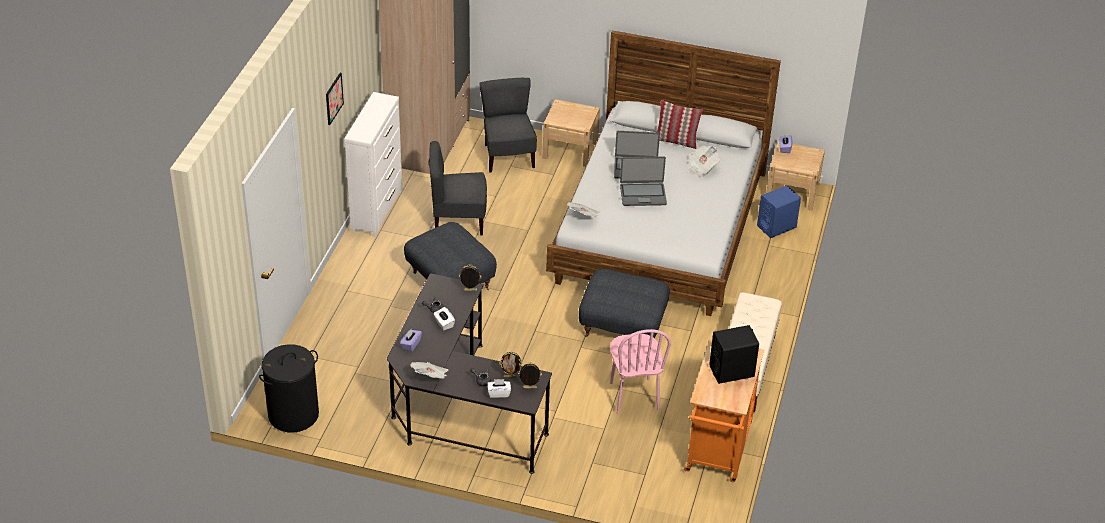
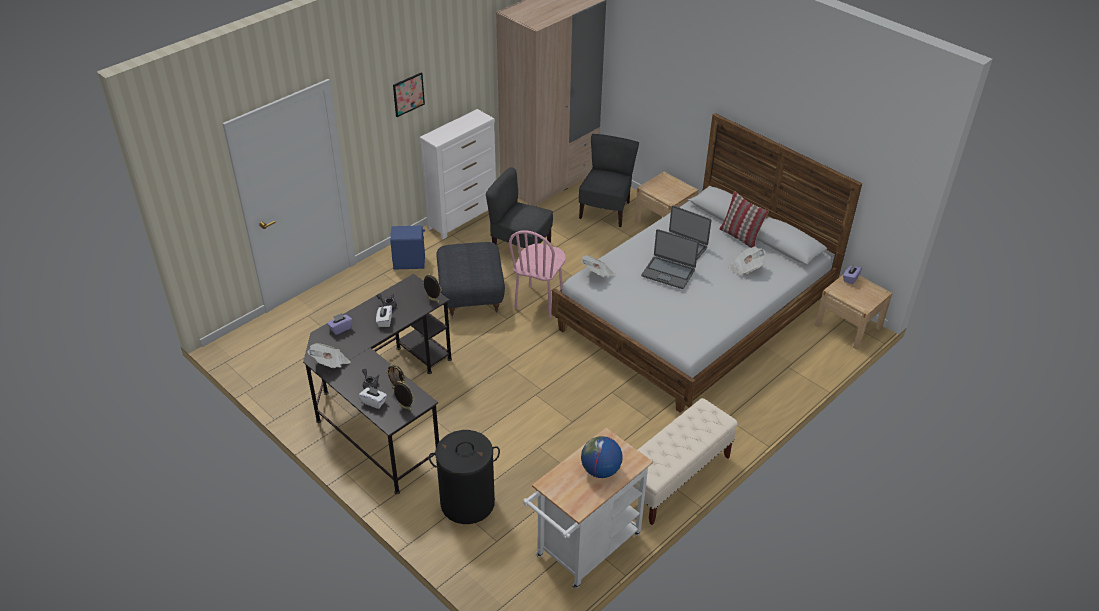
camera: 30 degrees right, 0 degrees up
(293, 415) = (252, 358): black laundry basket -> black laundry basket (467, 503)
(623, 326) = (589, 390): grey ottoman -> none
(634, 396) = (547, 460): pink chair -> pink chair (539, 301)
(717, 452) = (584, 550): orange cart -> white cart
(732, 371) = (600, 470): black speaker -> globe
(776, 227) = (809, 352): blue speaker -> blue speaker (409, 262)

